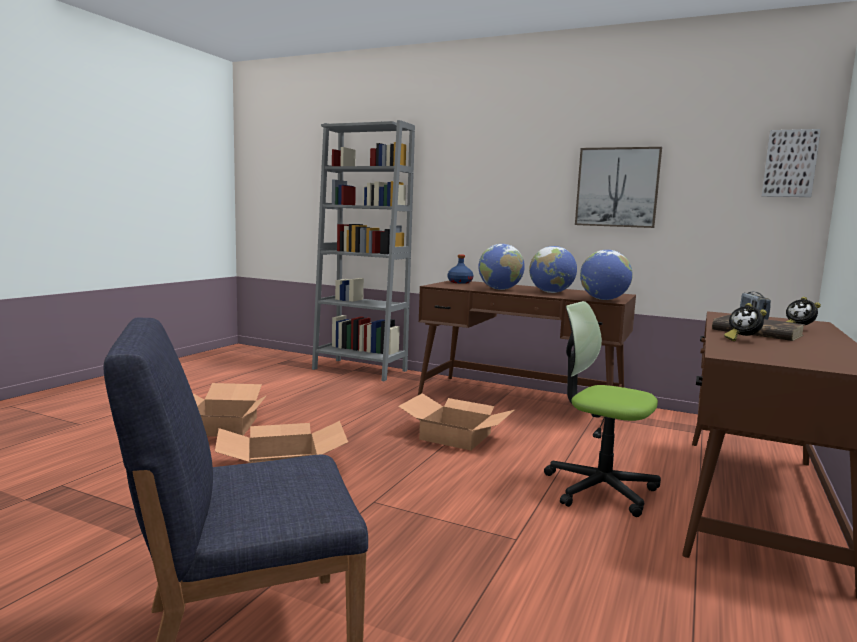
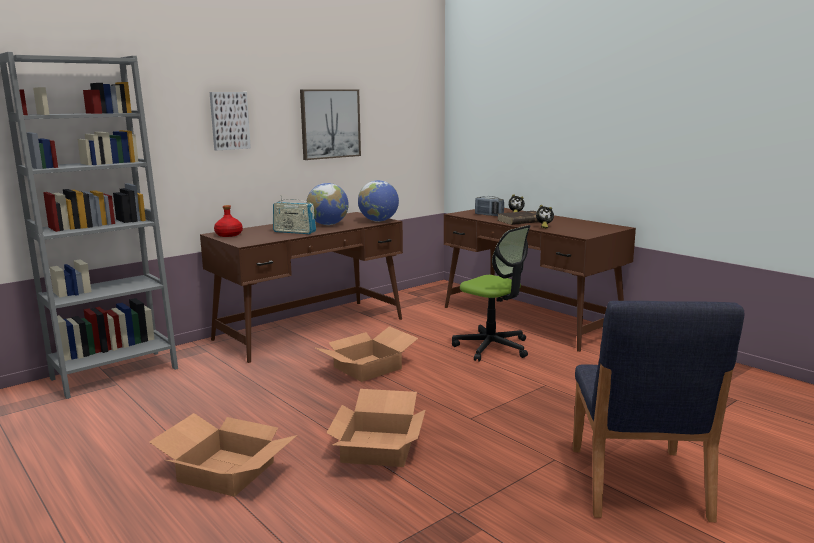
camera: 65 degrees left, 5 degrees up
(459, 282) = (228, 235): blue bottle -> red bottle
(500, 289) = (294, 232): globe -> radio
(599, 489) = (492, 347): office chair -> office chair turned 105 degrees counterclockwise
(789, 164) = (425, 102): picture -> picture (229, 120)

